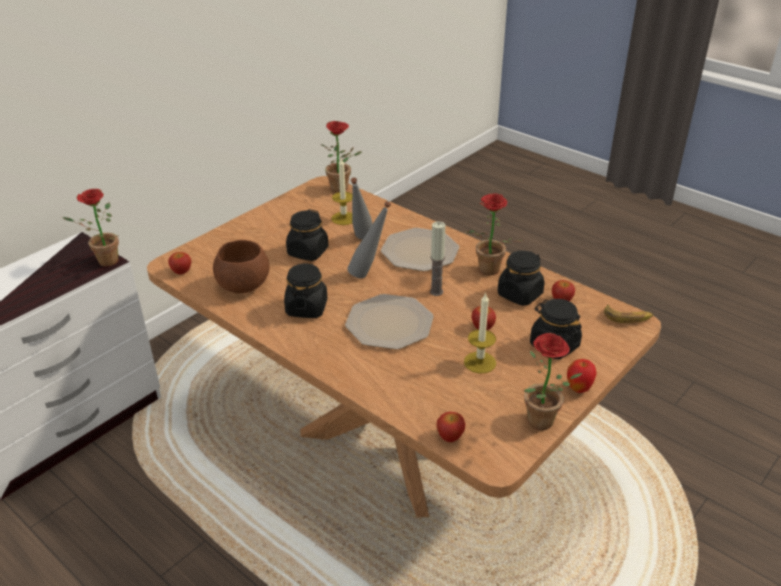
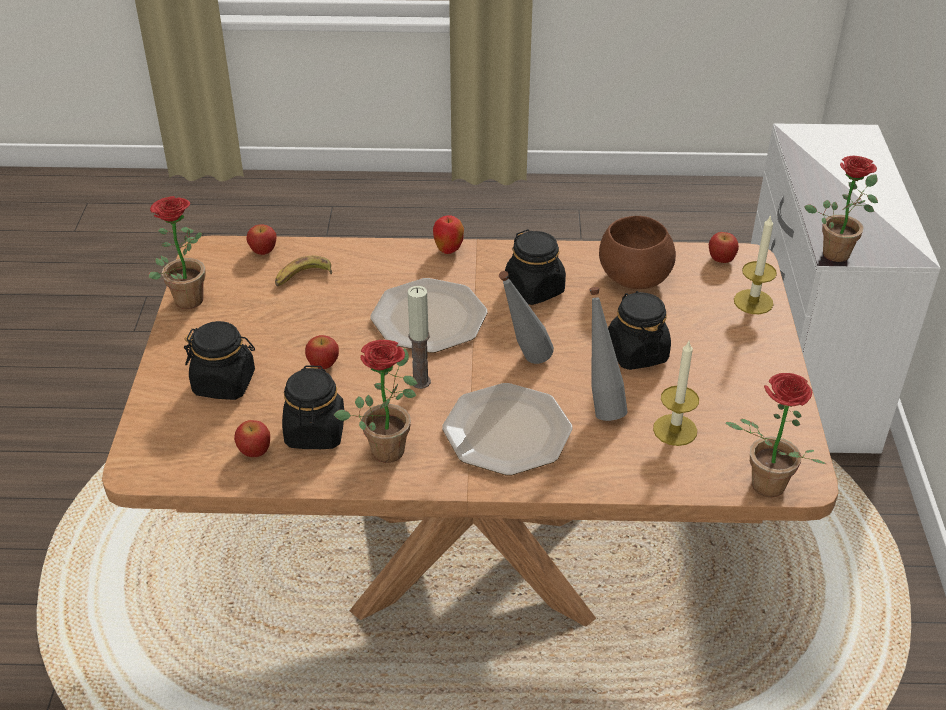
camera: 140 degrees right, 5 degrees up
(480, 362) = (292, 324): candle -> candle (753, 302)
(578, 389) = (167, 347): apple -> apple (448, 250)
(627, 317) = (152, 470): banana -> banana (303, 277)

